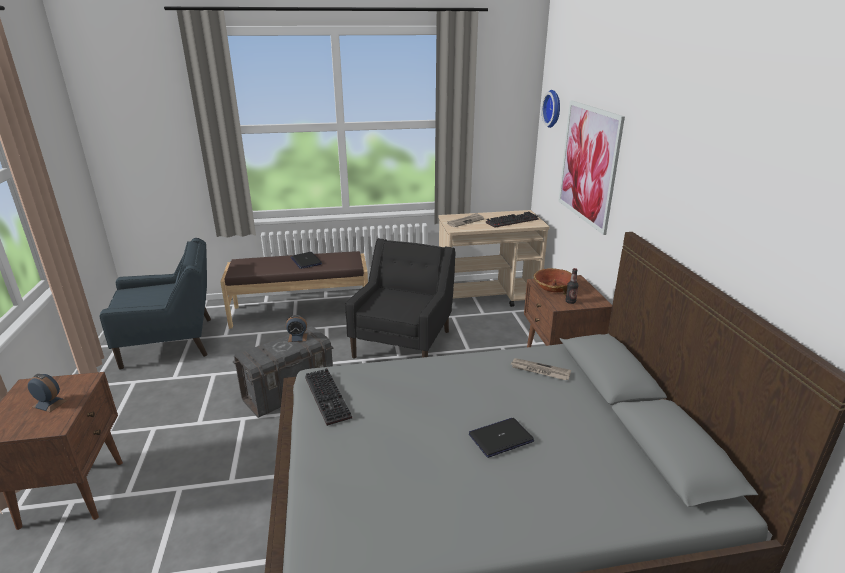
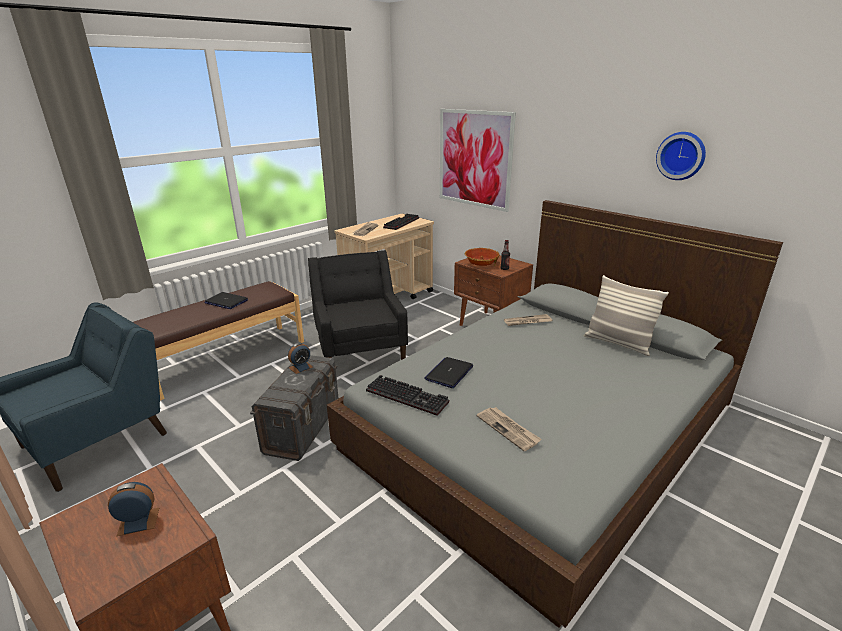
camera: 35 degrees left, 0 degrees up
(366, 468) = (508, 429): none -> newspaper
(501, 438) = (563, 370): laptop -> laptop (449, 373)
(554, 108) = (416, 119): wall clock -> wall clock (681, 155)
(612, 437) = (618, 343): none -> pillow

